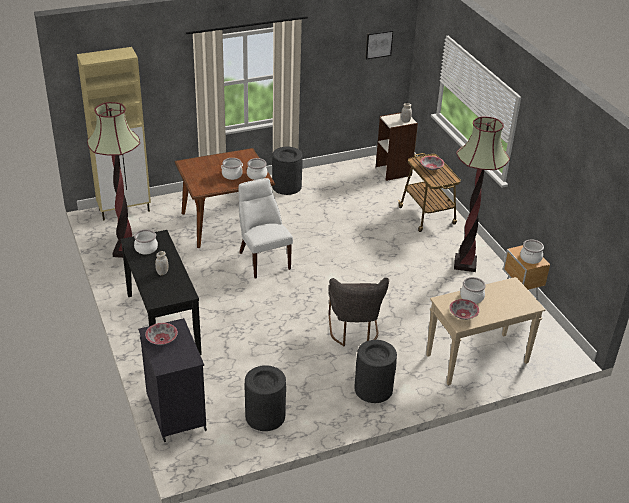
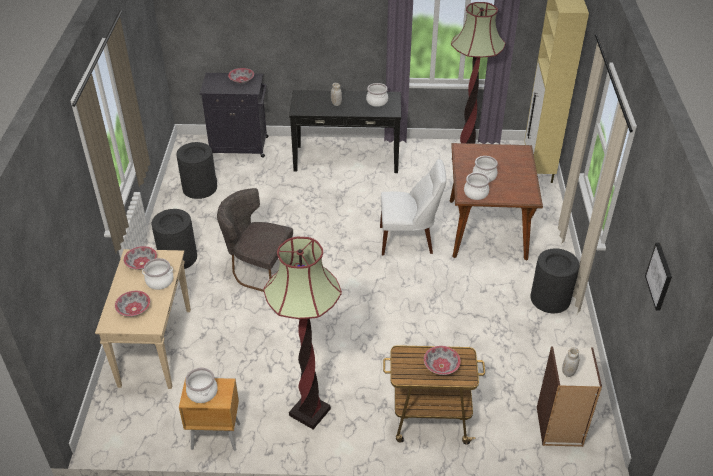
camera: 115 degrees right, 5 degrees up
(508, 299) = (134, 309): none -> bowl

